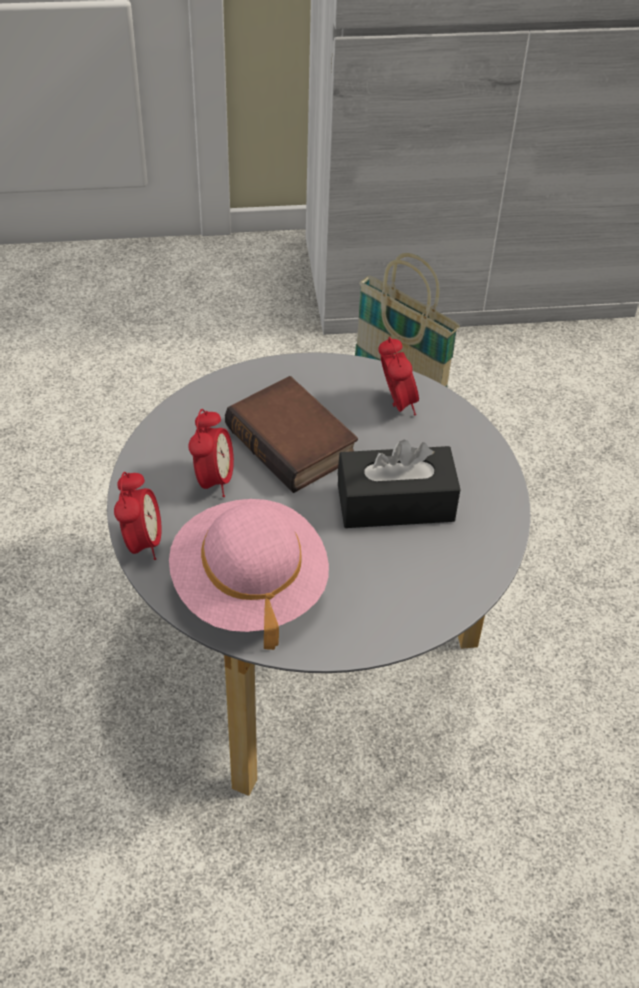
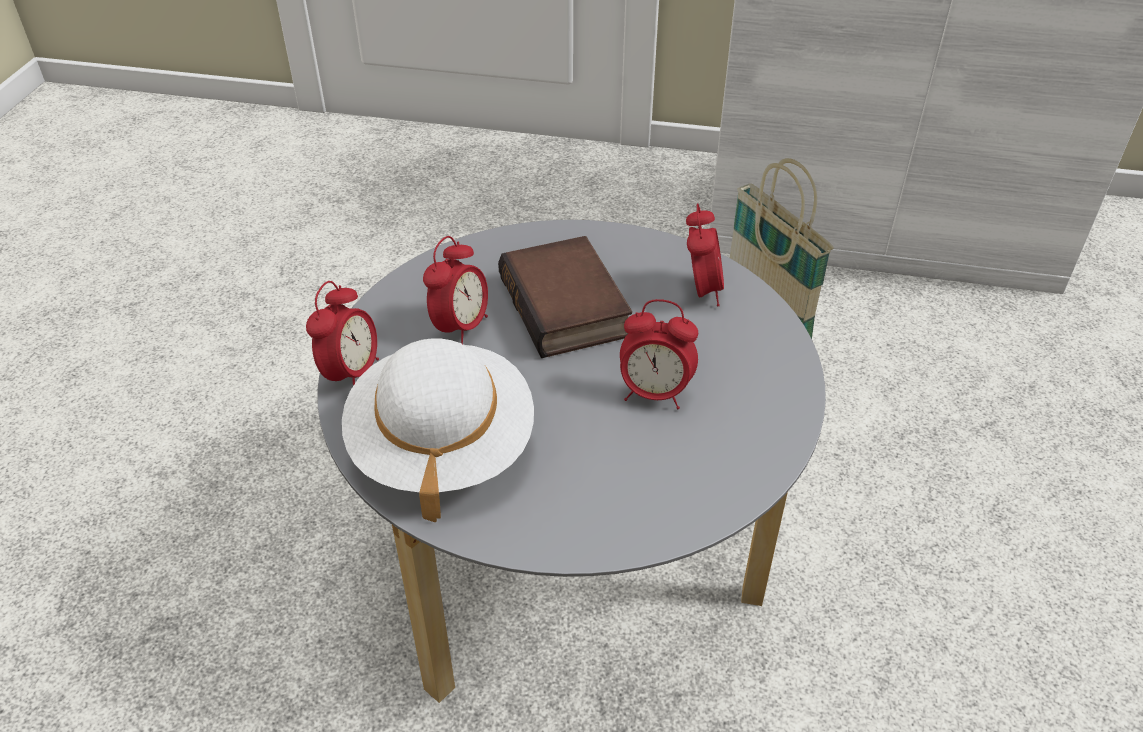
camera: 20 degrees right, 5 degrees down
(249, 587) = (442, 447): pink hat -> white hat
(395, 503) = (654, 393): black tissue box -> alarm clock

